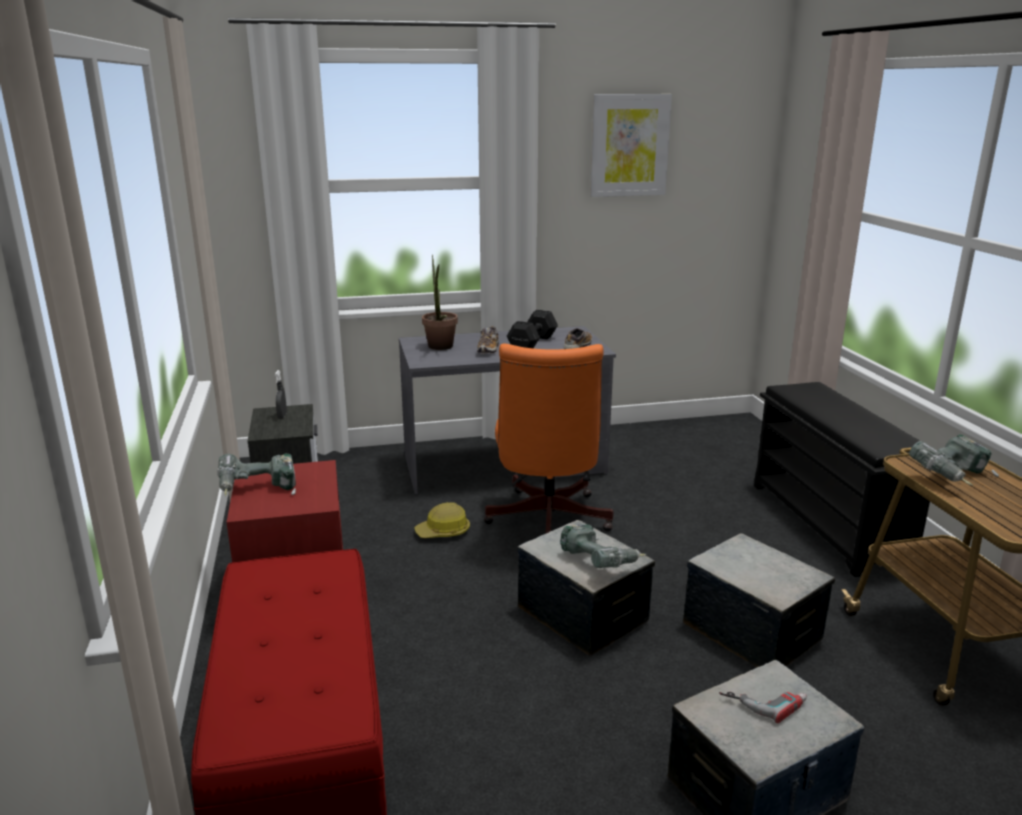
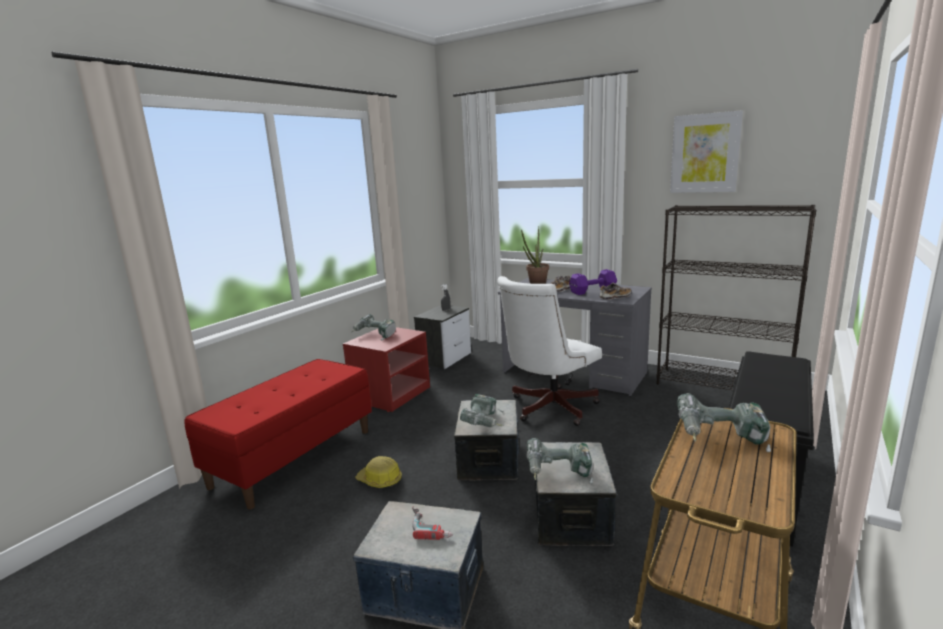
camera: 45 degrees right, 5 degrees down
(443, 532) = (488, 394): hard hat -> hard hat (380, 480)
(533, 343) = (594, 291): black dumbbell -> purple dumbbell
(547, 522) = (548, 408): orange office chair -> white office chair
(669, 433) = (722, 385): none -> black bookcase
(766, 583) = (558, 474): none -> power drill

